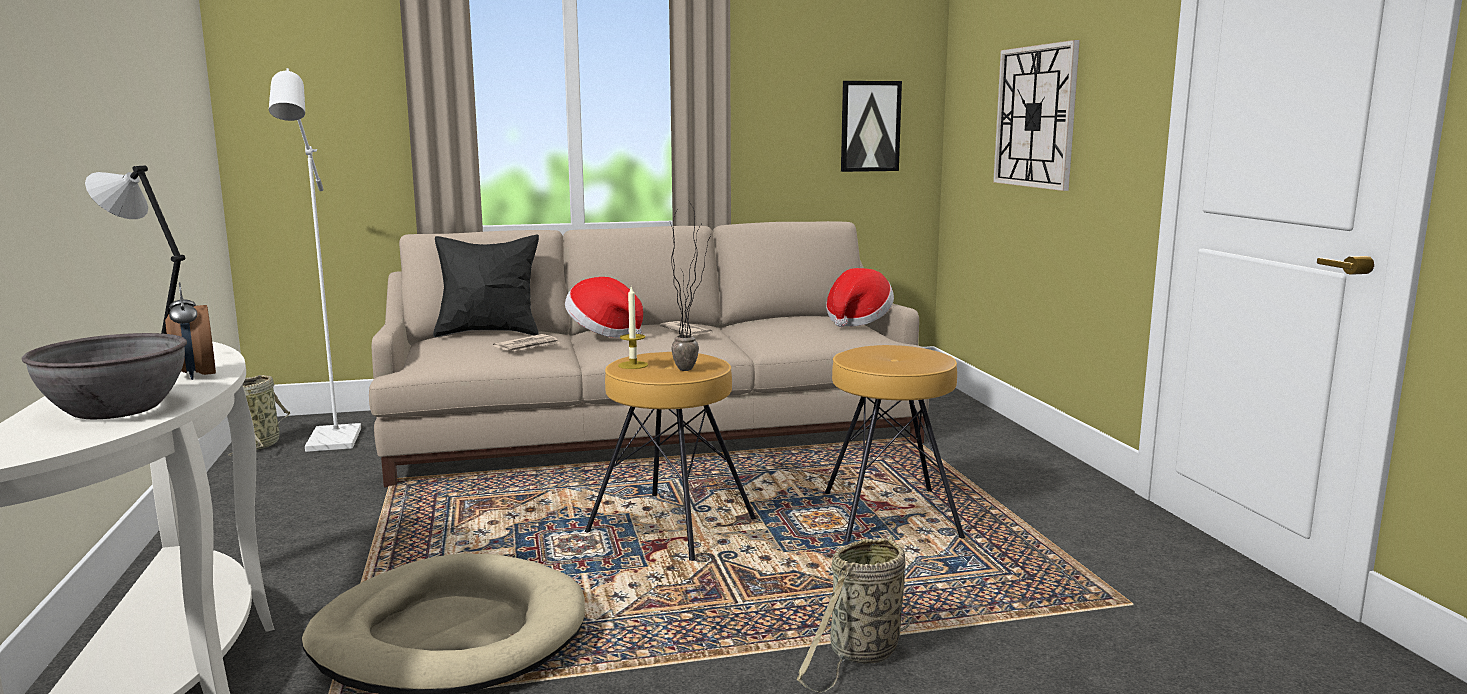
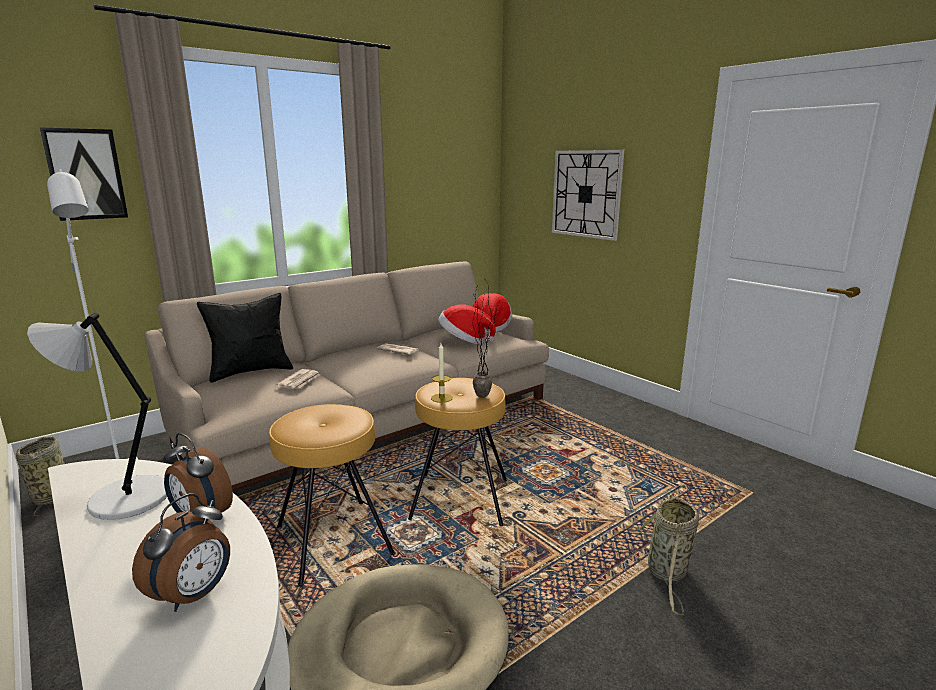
camera: 25 degrees left, 5 degrees up
(116, 409) = (194, 595): grey bowl -> alarm clock
(604, 333) = (342, 360): hat -> hat (464, 341)
(870, 126) = (462, 196): picture -> picture (85, 174)
(889, 515) = (577, 458): brown stool -> brown stool (333, 541)

